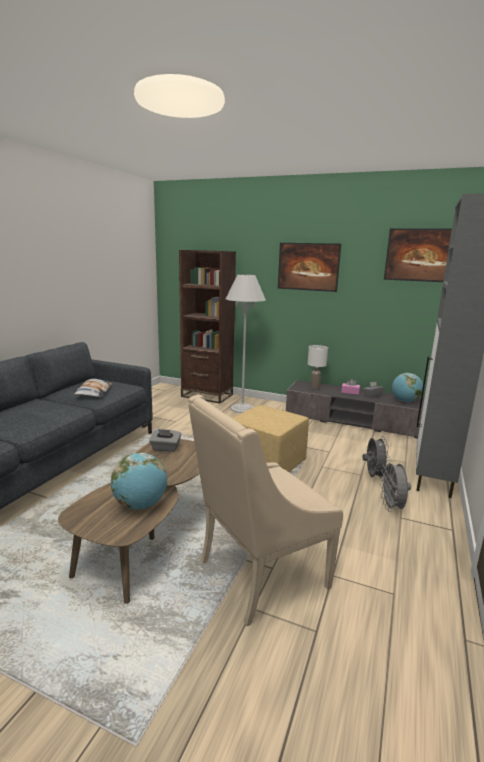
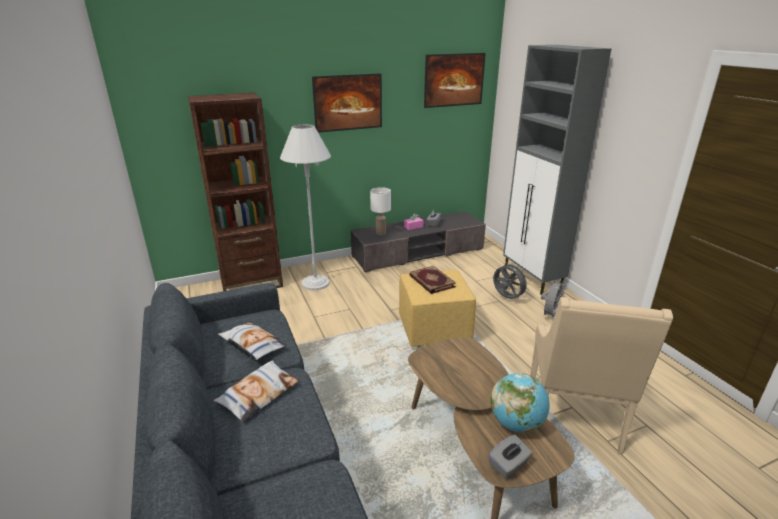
camera: 45 degrees left, 10 degrees up
(49, 408) = (258, 394): none -> pillow
(165, 448) = (436, 363): grey tissue box -> grey tissue box (508, 465)
(267, 414) = (431, 281): none -> book
(392, 507) = (550, 316): grey fan -> grey fan turned 105 degrees counterclockwise
(405, 401) = (461, 220): globe -> none

